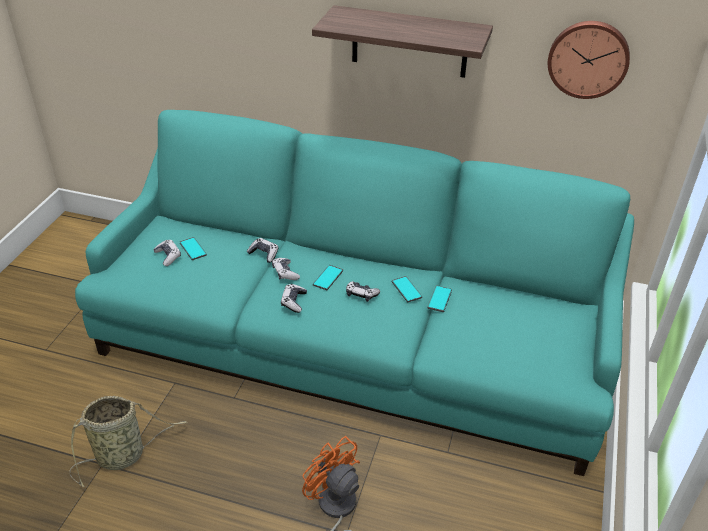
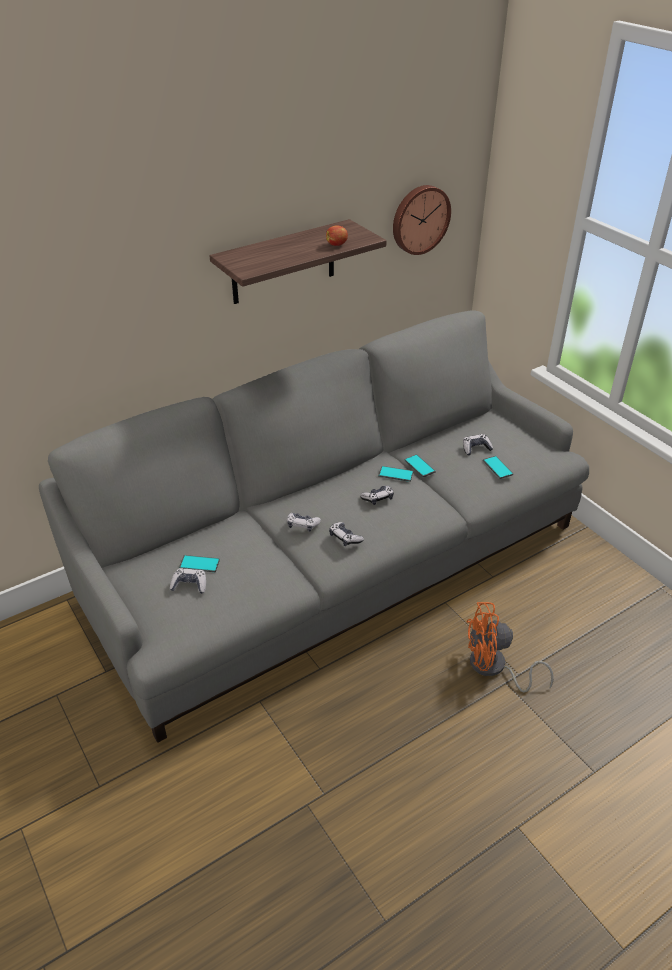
camera: 50 degrees left, 0 degrees up
(124, 455) = (311, 782): basket -> none
(264, 254) = (258, 526): game controller -> game controller (476, 448)
(328, 278) = (337, 505): phone -> phone (497, 467)
(353, 343) = (337, 562): turquoise sofa -> grey sofa
(433, 37) = (337, 244): none -> apple

